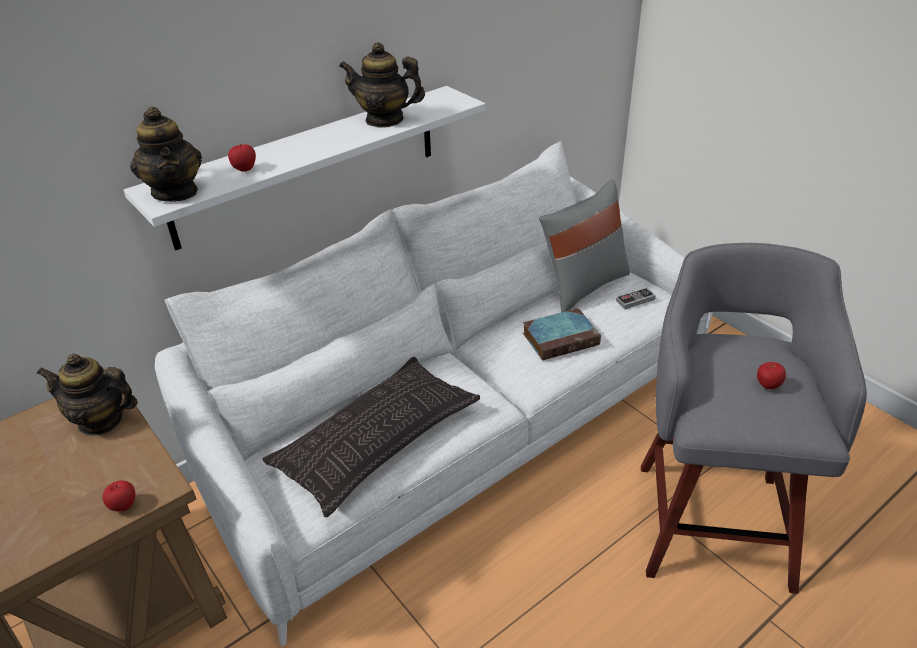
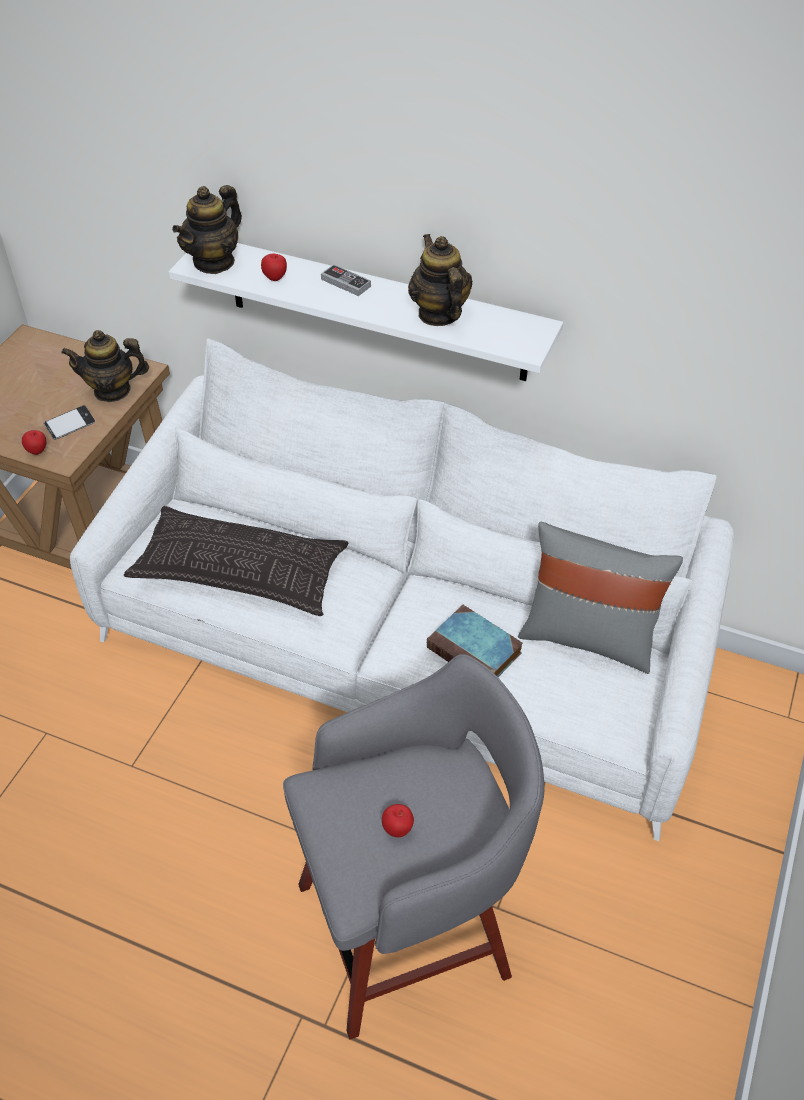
camera: 60 degrees right, 10 degrees up
(101, 420) = (112, 390): teapot -> teapot turned 75 degrees counterclockwise
(115, 468) = (70, 425): none -> phone
(635, 300) = (598, 696): game controller -> game controller (346, 283)

